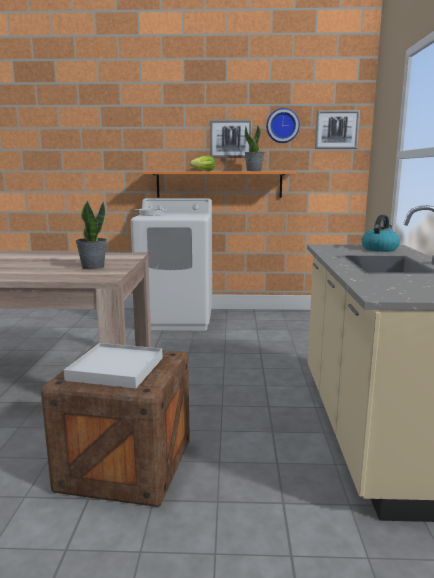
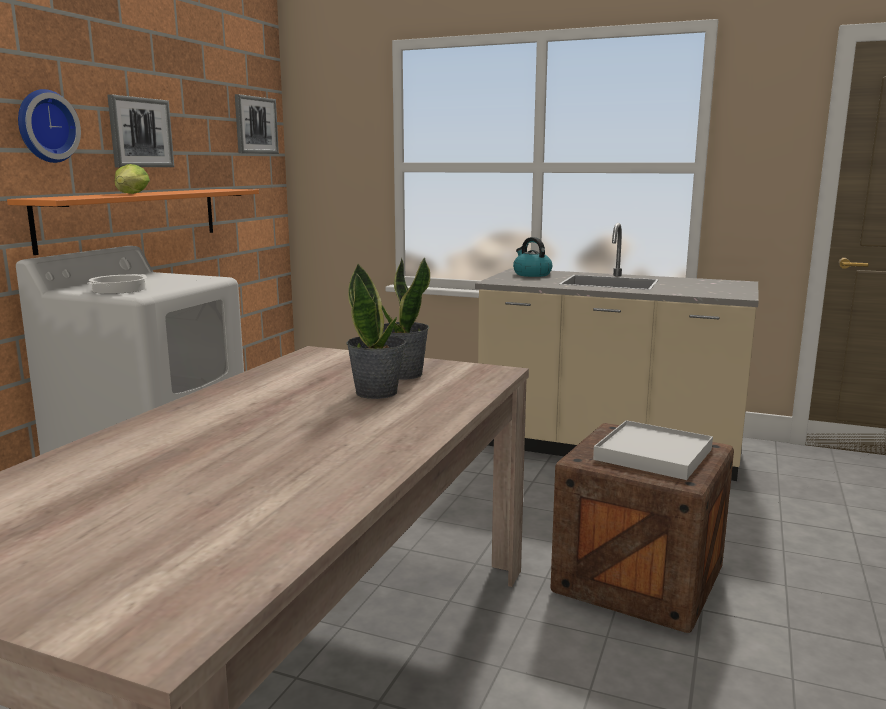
camera: 70 degrees left, 0 degrees up
(254, 171) = (202, 191): potted plant -> potted plant (377, 392)
(282, 126) = (201, 114): wall clock -> wall clock (45, 126)

